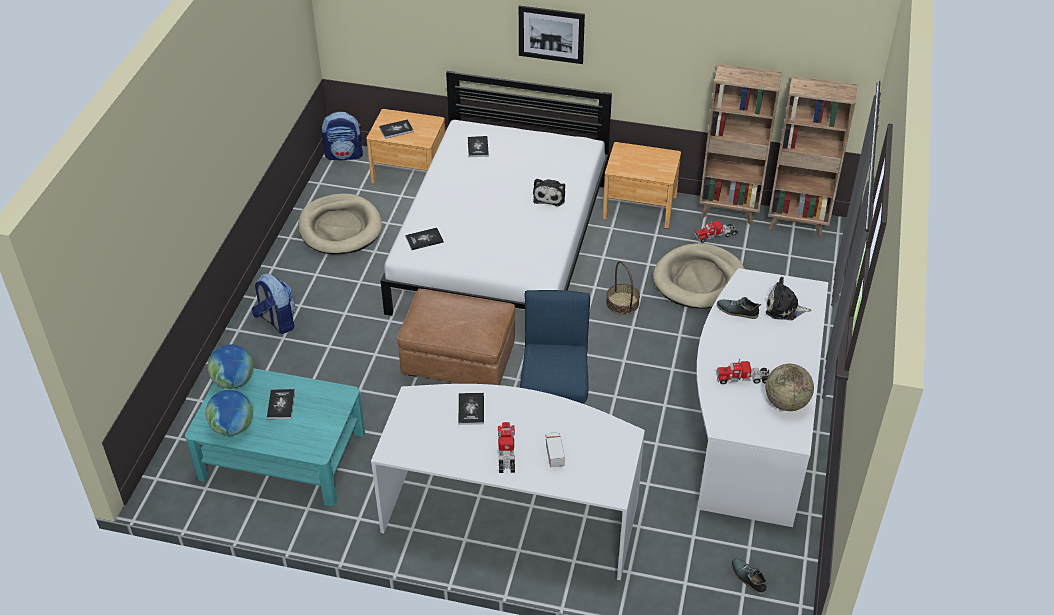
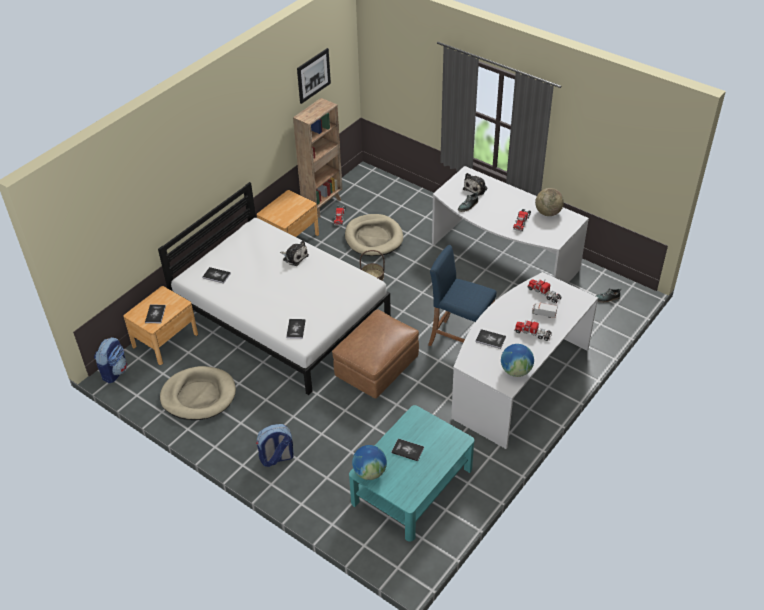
camera: 65 degrees left, 0 degrees up
(233, 427) = (415, 482): globe -> globe (516, 371)
(551, 34) = (207, 171): picture -> picture (313, 75)
(597, 443) = (544, 293): none -> toy truck
(797, 224) = (354, 182): brown bookcase -> none

